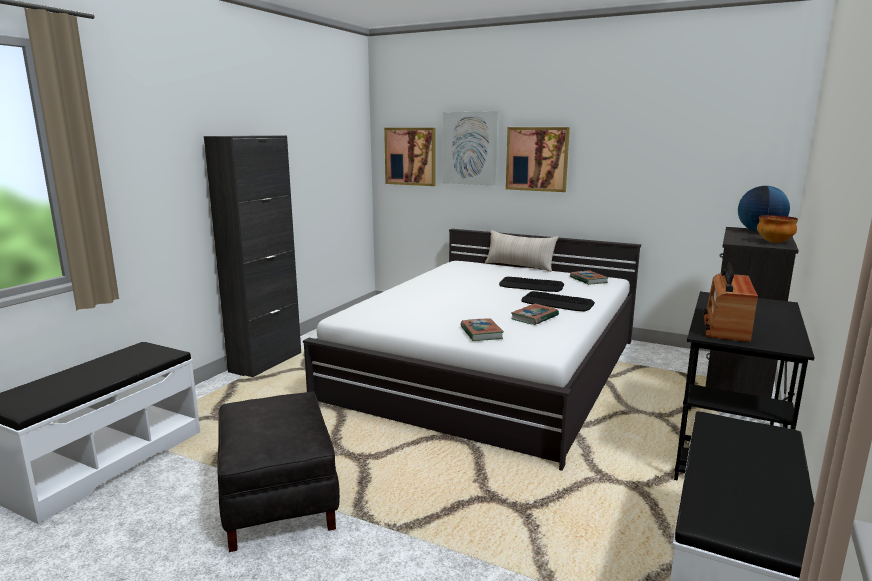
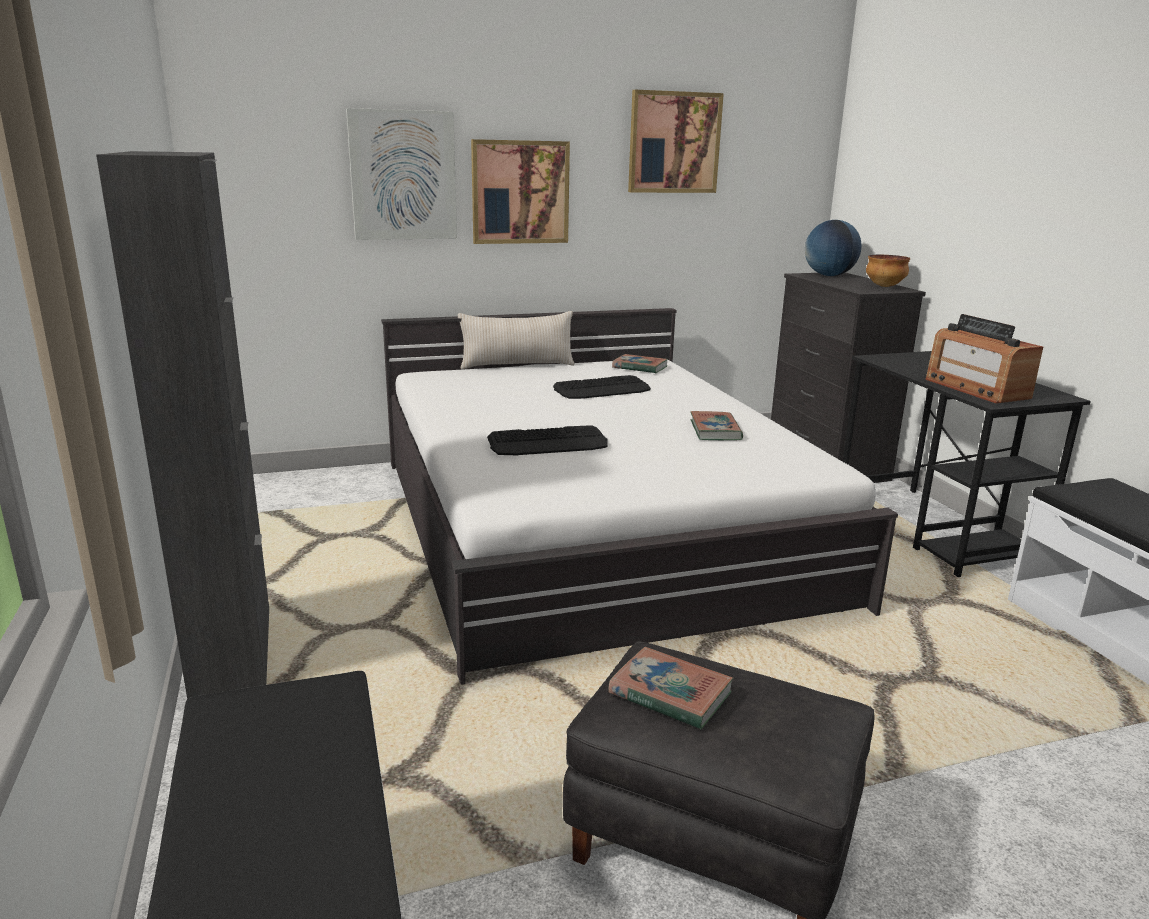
camera: 45 degrees left, 5 degrees up
(410, 156) = (278, 192): picture -> picture (674, 142)
(481, 333) = (721, 468): book -> book (670, 694)
(557, 303) = (687, 405): keyboard -> keyboard (548, 443)

